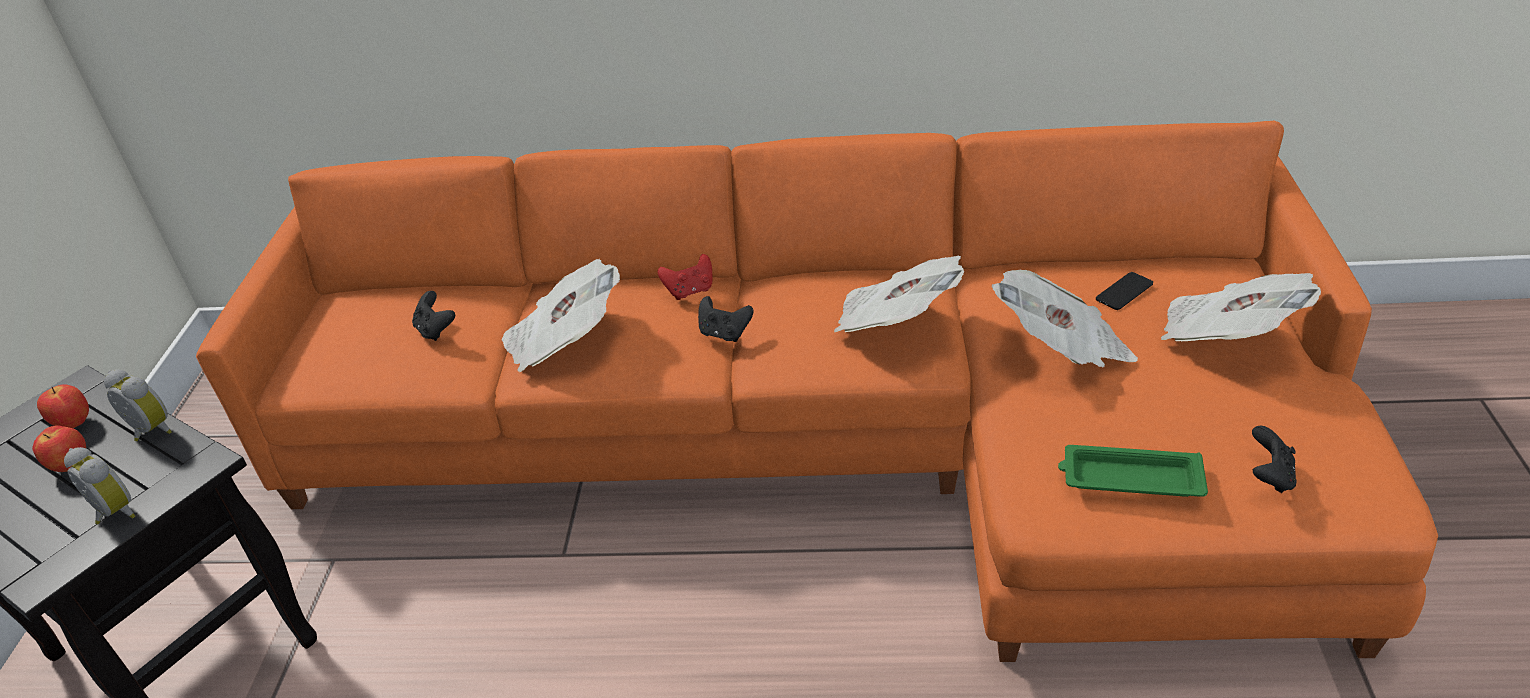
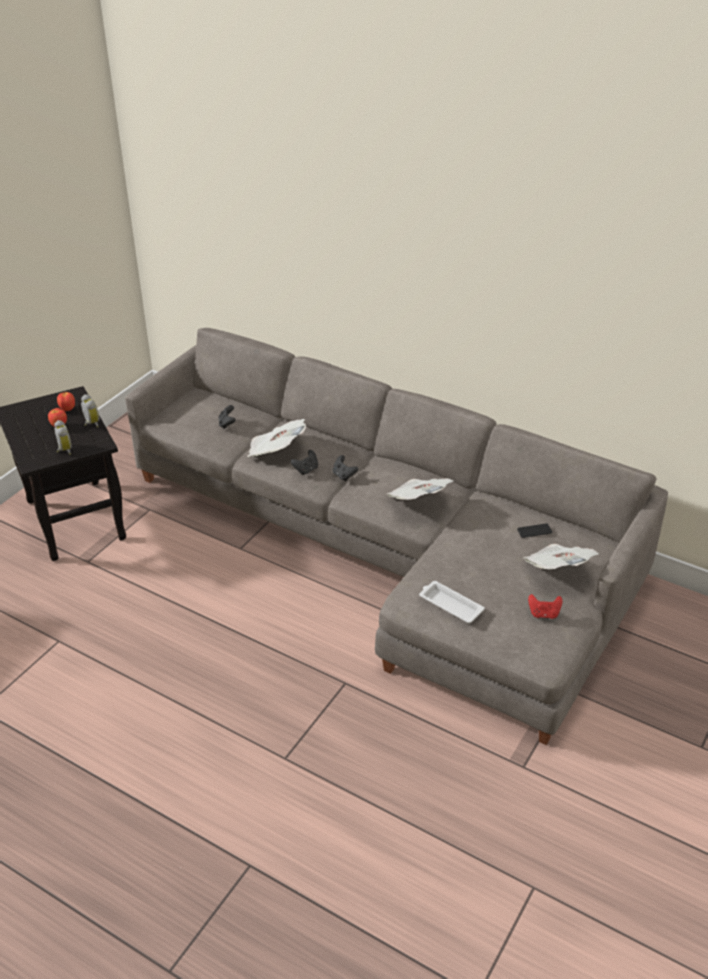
camera: 25 degrees right, 0 degrees up
(690, 291) = (344, 450): red game controller -> red game controller (543, 614)
(837, 441) = (394, 552): orange sofa -> grey sofa
(1062, 350) = (478, 544): newspaper -> none
(1129, 478) = (450, 605): green tray -> white tray
(1269, 476) = (507, 630): black game controller -> black game controller (306, 470)

